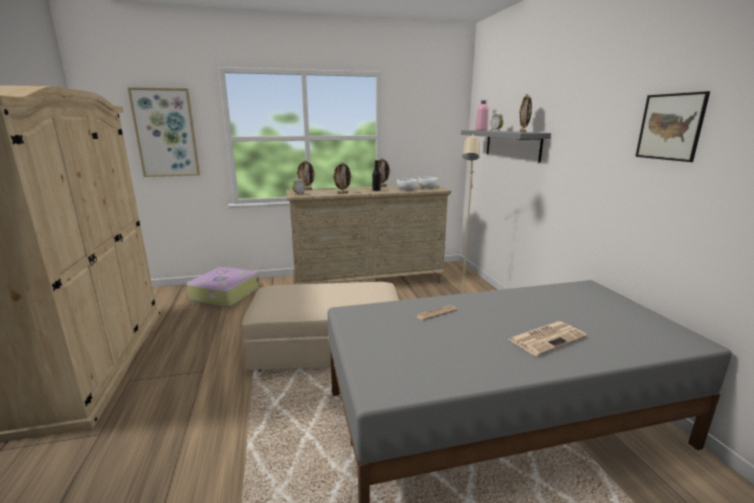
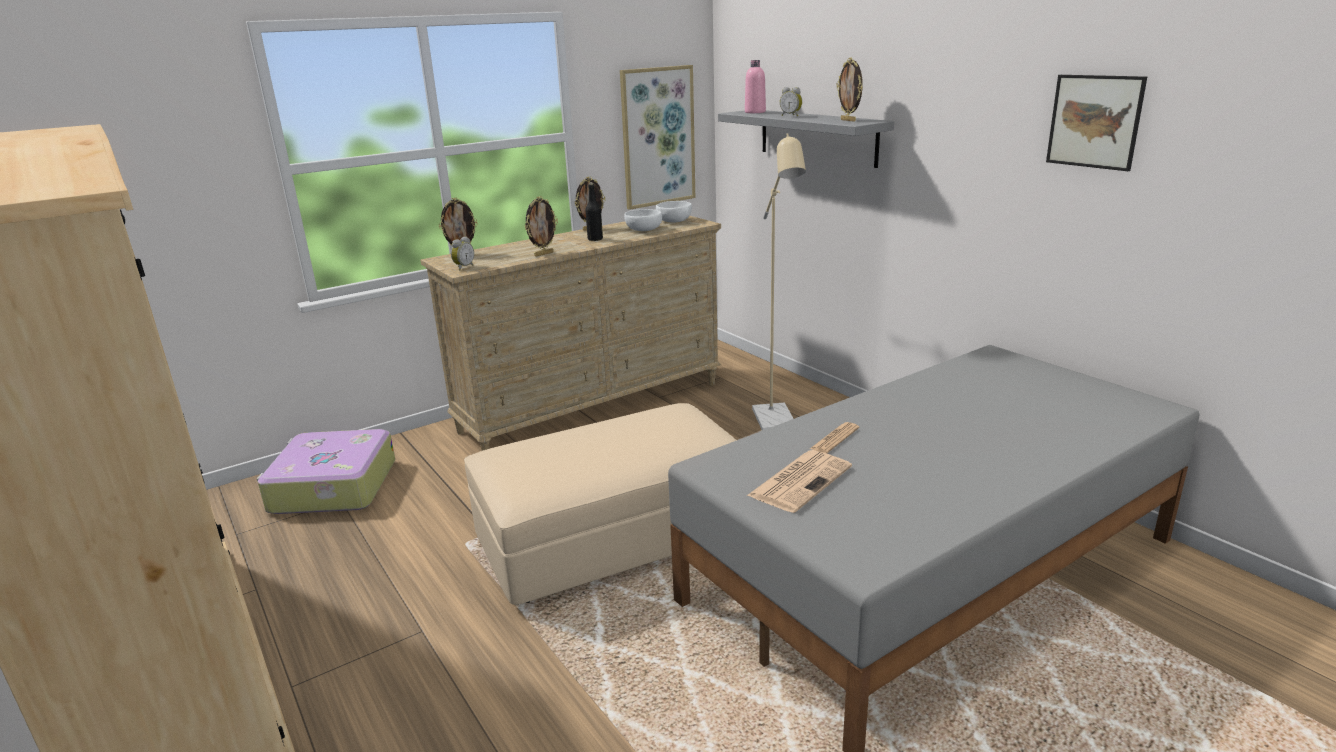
camera: 20 degrees left, 5 degrees up
(166, 133) = (144, 173): picture -> picture (657, 137)
(547, 338) = (1001, 441): newspaper -> newspaper (800, 480)

